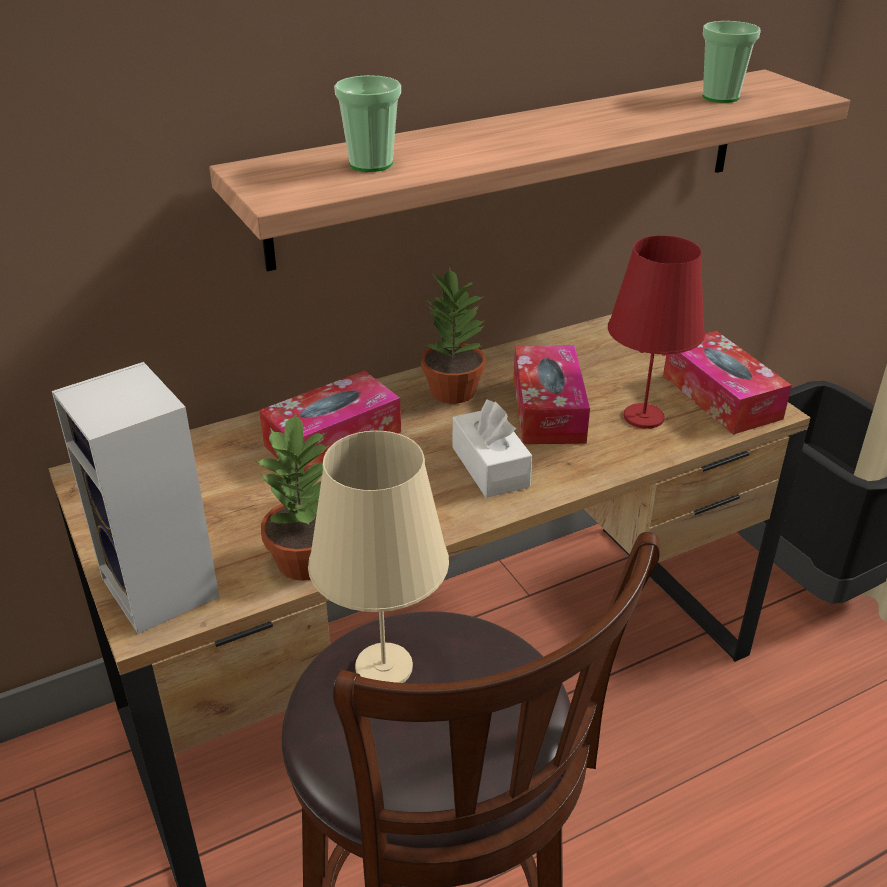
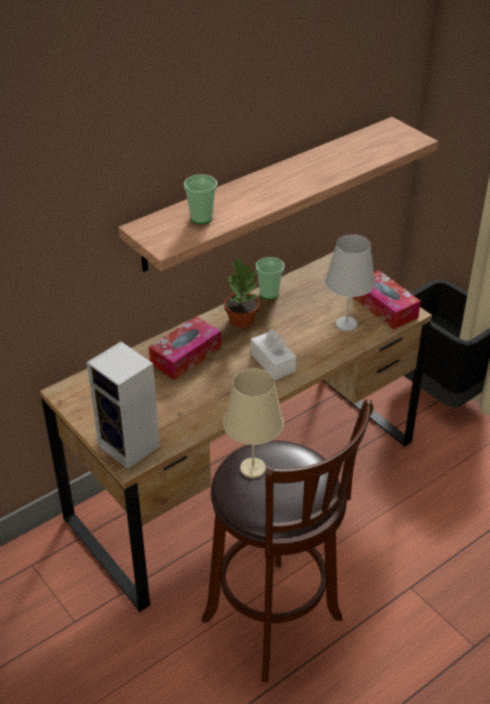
camera: 10 degrees left, 5 degrees up
(307, 560) = (196, 423): potted plant -> none
(548, 409) = (295, 325): tissue box -> none
(644, 417) = (346, 324): red table lamp -> white table lamp
(720, 97) = (370, 145): cup -> cup (269, 293)

